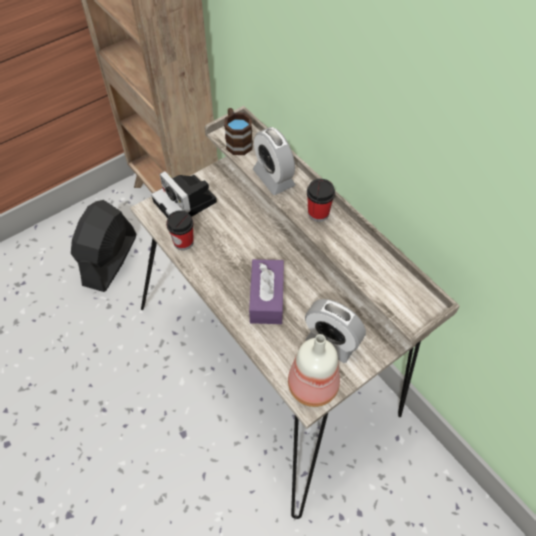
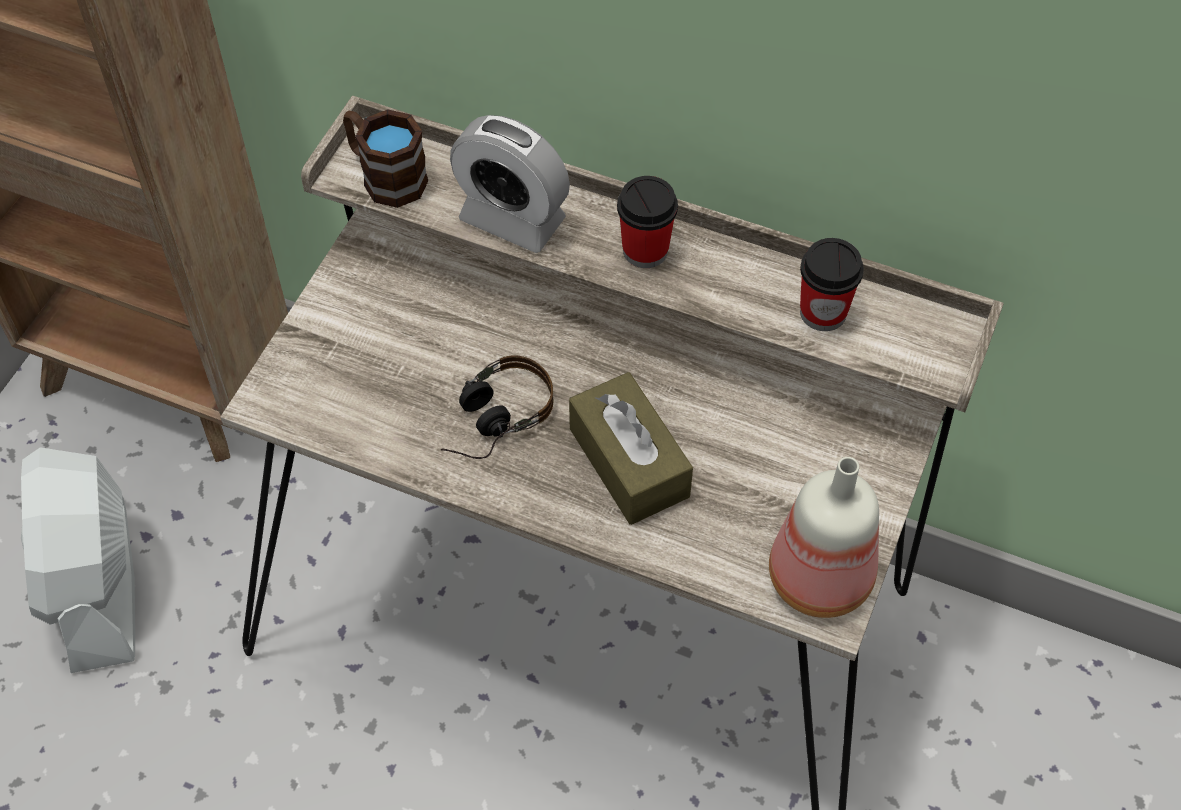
camera: 30 degrees left, 0 degrees up
(110, 260) = (98, 585): black fan -> white fan
(183, 242) = (388, 434): cup -> cup (823, 312)
(187, 203) = (337, 352): camera -> none
(225, 255) = (491, 421): none -> headphones
(267, 298) = (629, 462): purple tissue box -> brown tissue box
(331, 342) = (800, 483): alarm clock -> none

